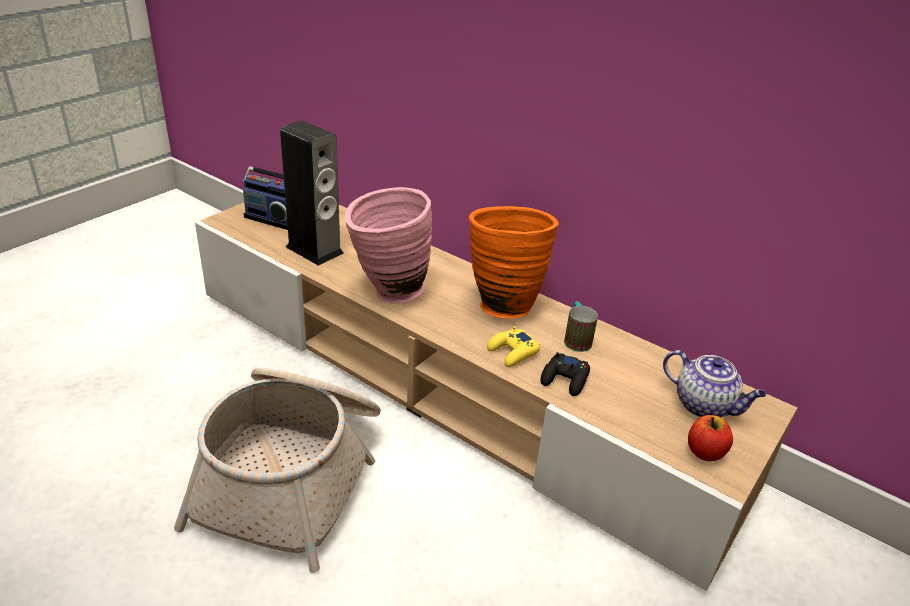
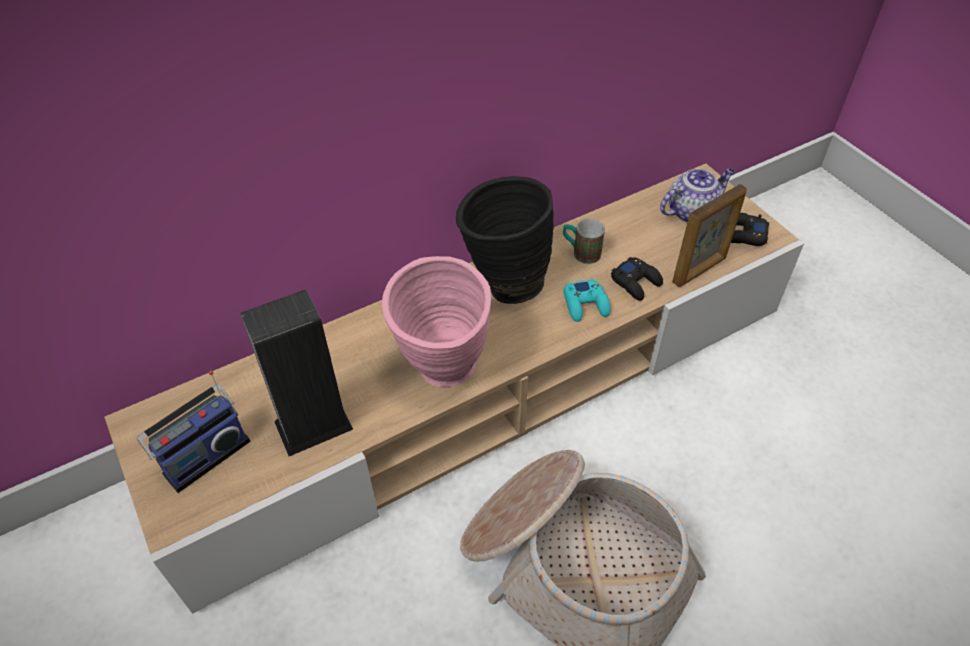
camera: 65 degrees left, 15 degrees up
(502, 303) = (503, 285): orange vase -> black vase
(513, 352) = (586, 304): yellow game controller -> turquoise game controller
(618, 422) = (700, 270): none -> picture frame
(705, 452) = (744, 235): apple -> black game controller

